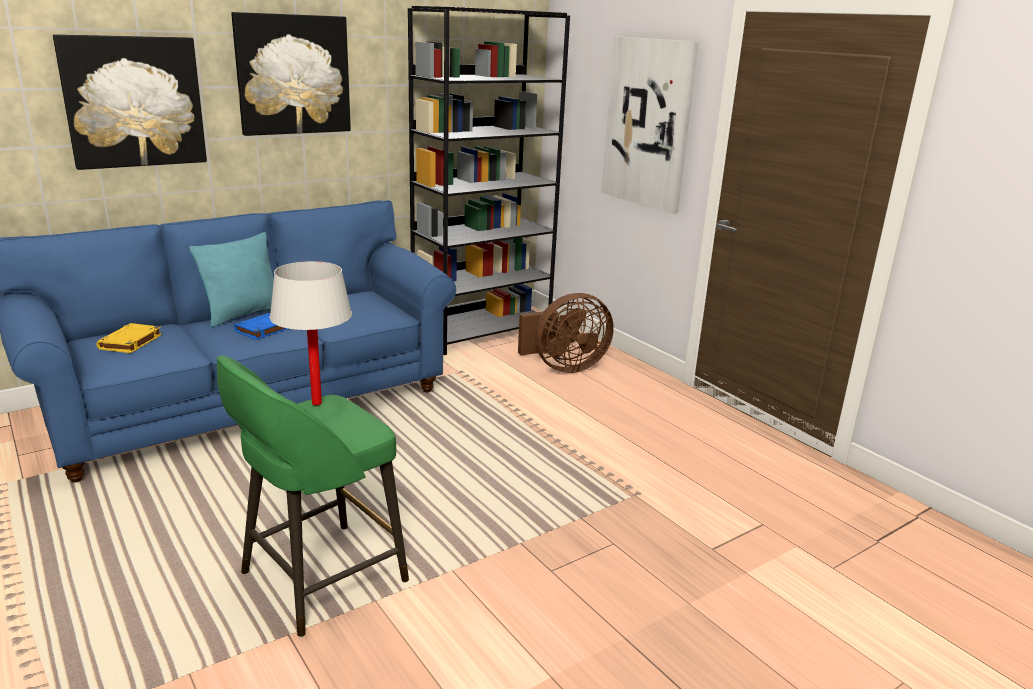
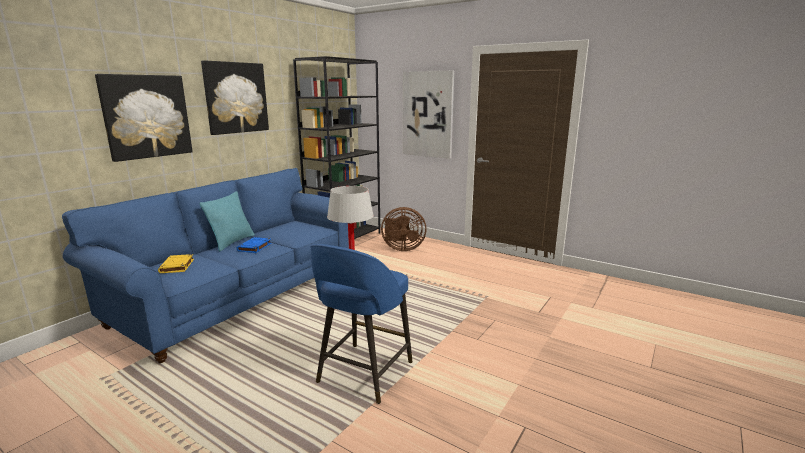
camera: 20 degrees left, 5 degrees down
(319, 578) = (363, 373): green stool -> blue stool
(564, 367) = (402, 248): brown fan -> brown fan turned 45 degrees clockwise

